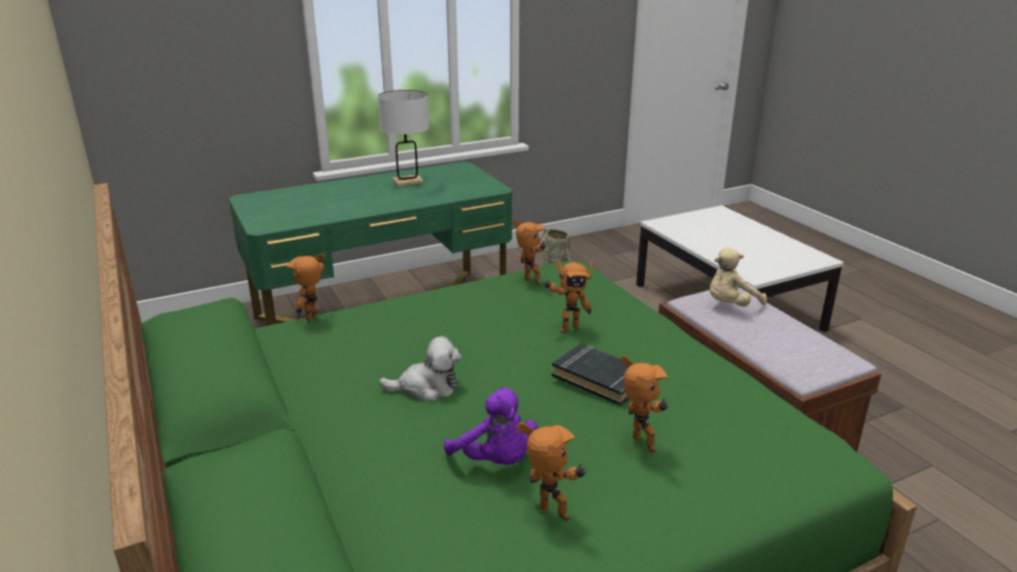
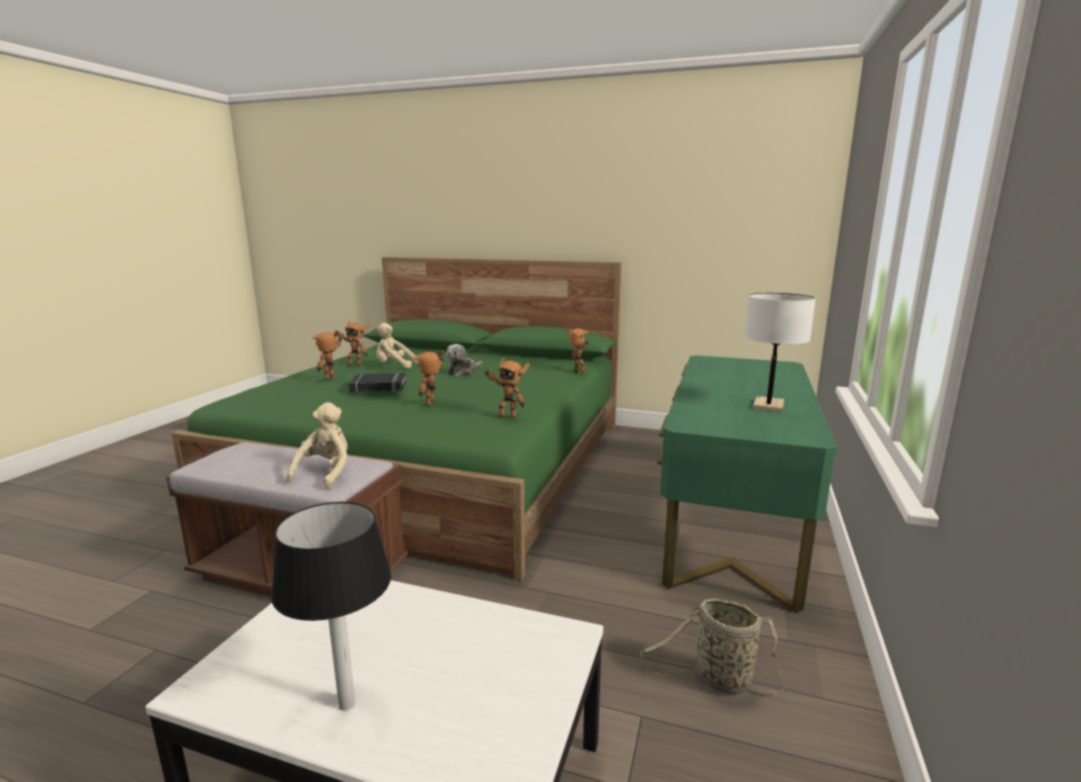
camera: 135 degrees right, 10 degrees down
(496, 461) = (394, 366): purple plush toy -> beige plush toy
(640, 446) = (332, 378): toy robot -> toy robot turned 90 degrees clockwise
(761, 237) = (345, 704): none -> table lamp

